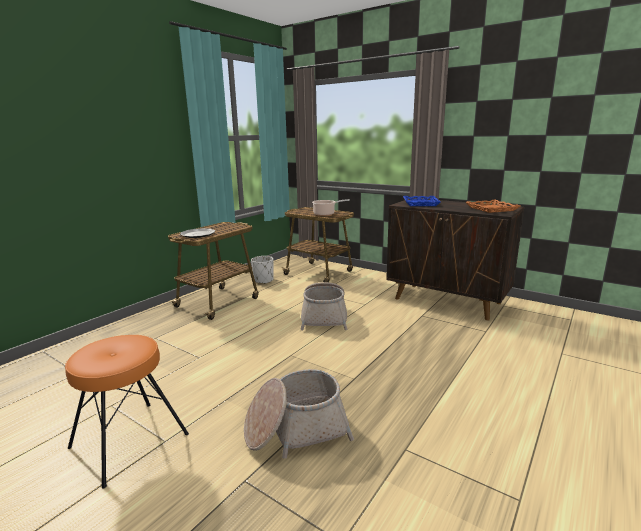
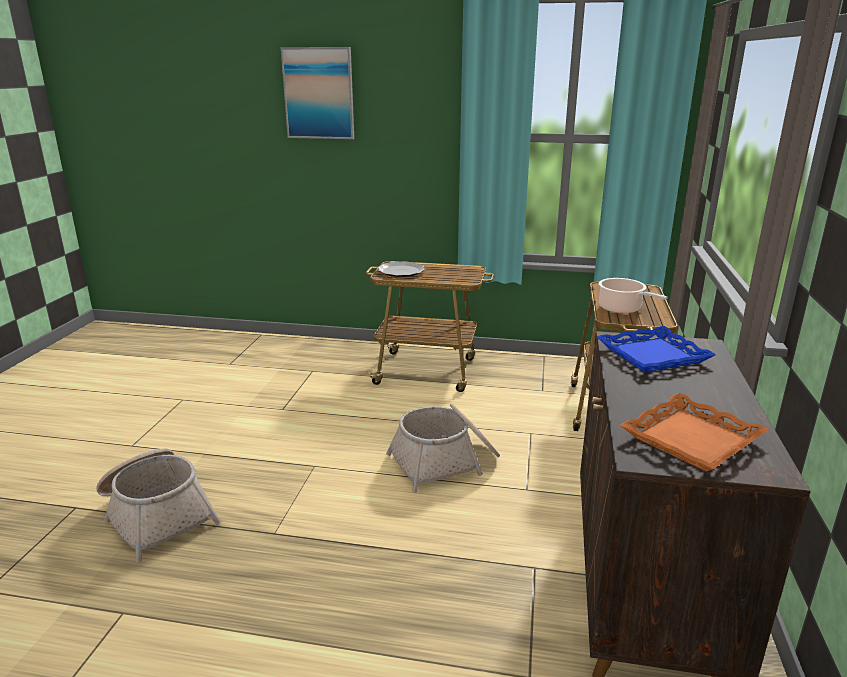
camera: 65 degrees right, 5 degrees up
(71, 108) = (319, 93): none -> picture
(130, 441) = (131, 429): orange stool -> none
(263, 280) = (529, 377): white planter -> none

